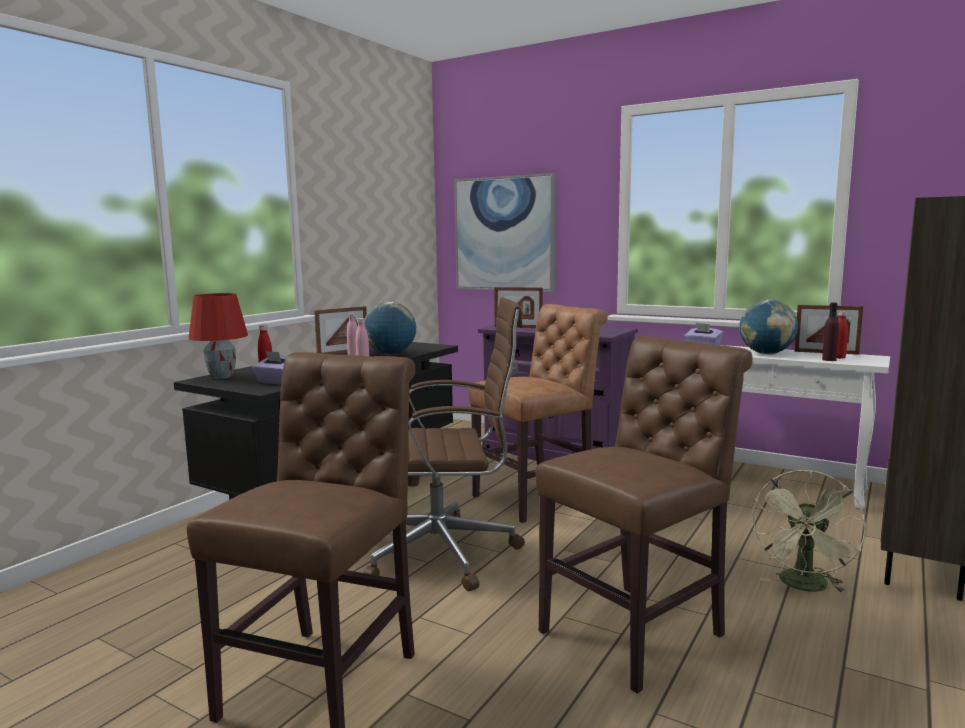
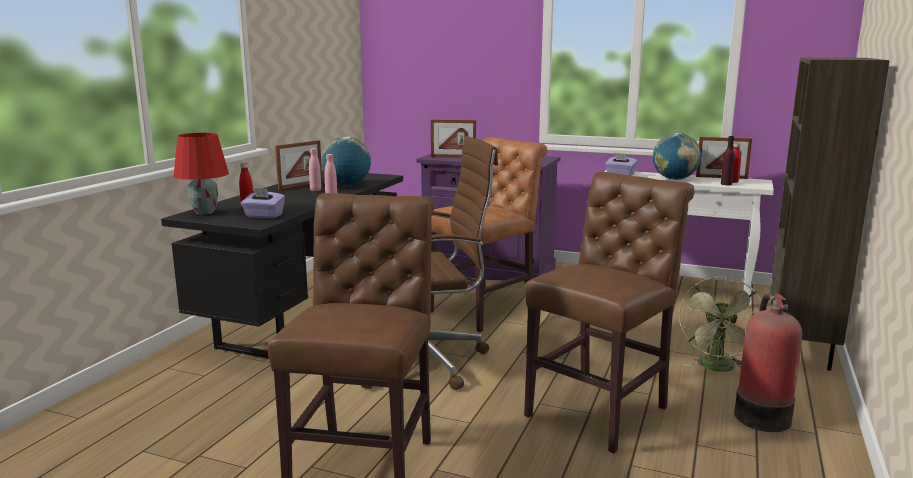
camera: 10 degrees left, 5 degrees up
(504, 234) = (431, 67): picture -> none
(852, 657) = (761, 415): none -> fire extinguisher

